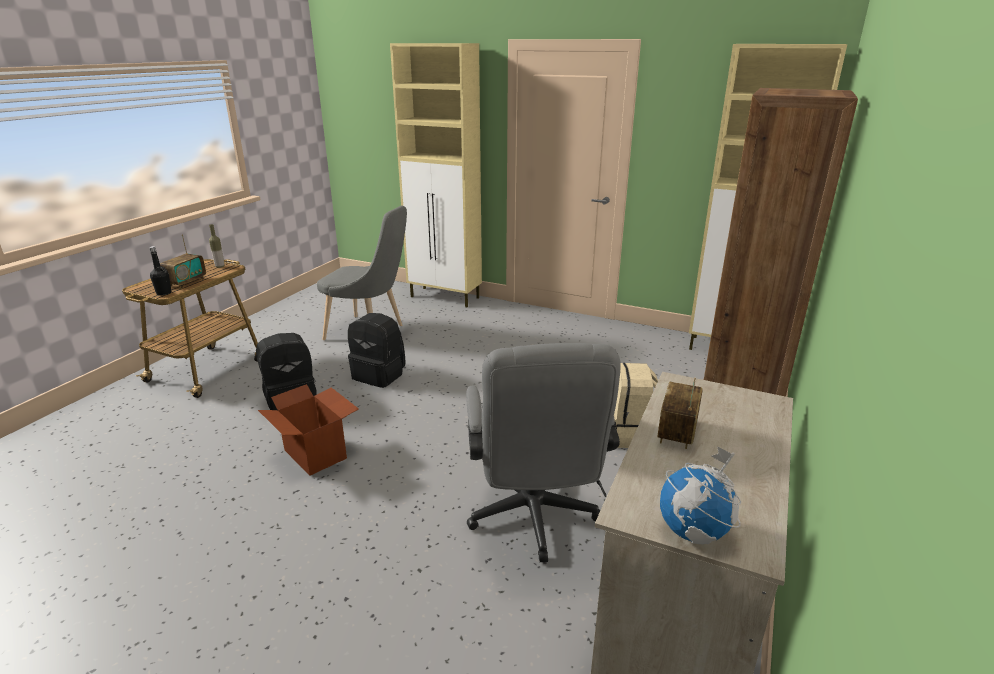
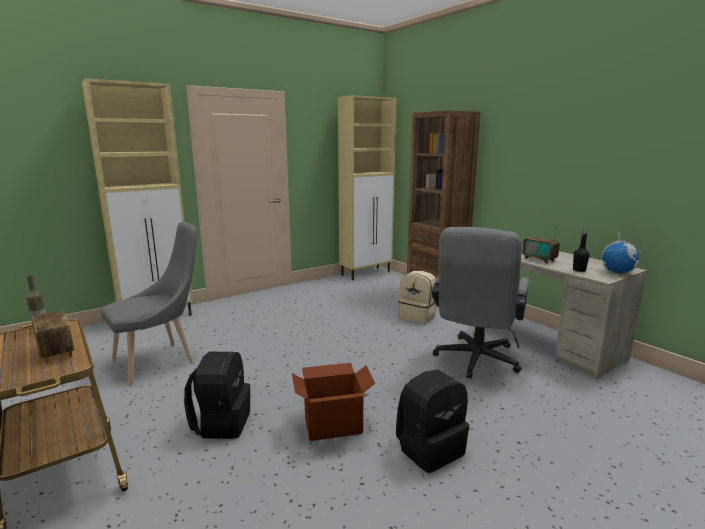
camera: 60 degrees left, 10 degrees down
(164, 293) = (69, 365): black bottle -> black bottle (579, 270)
(380, 375) = (244, 371): black backpack -> black backpack (430, 449)
(533, 519) = (475, 361): grey office chair -> grey office chair turned 90 degrees clockwise

